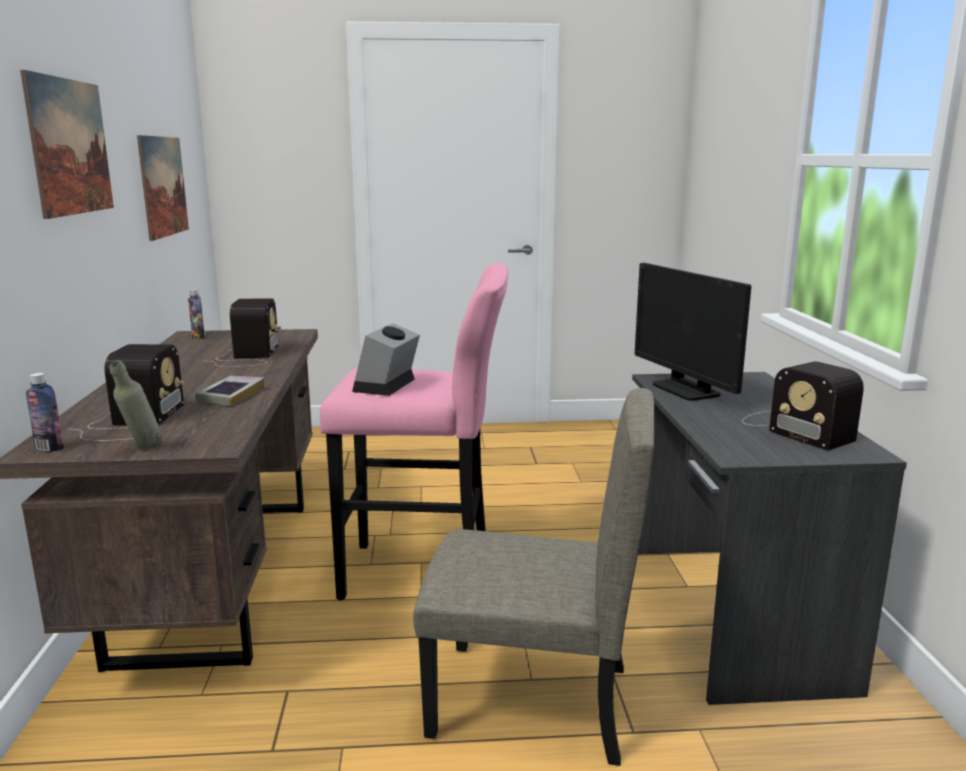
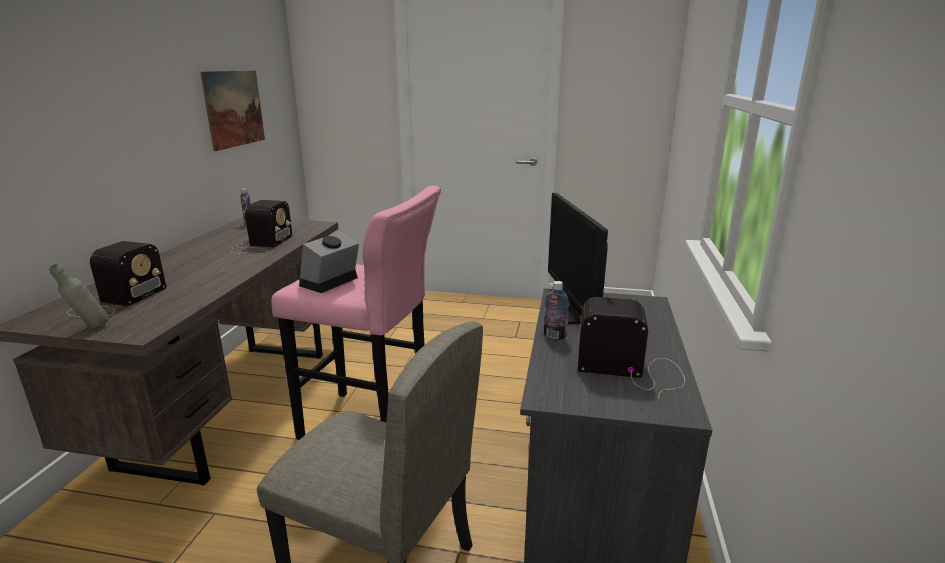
camera: 15 degrees right, 5 degrees up
(49, 448) = (37, 320): bottle -> bottle (554, 336)
(70, 147) = (109, 86): picture -> none
(231, 395) = (207, 282): book -> none
(793, 428) = (633, 369): radio -> radio turned 120 degrees clockwise

